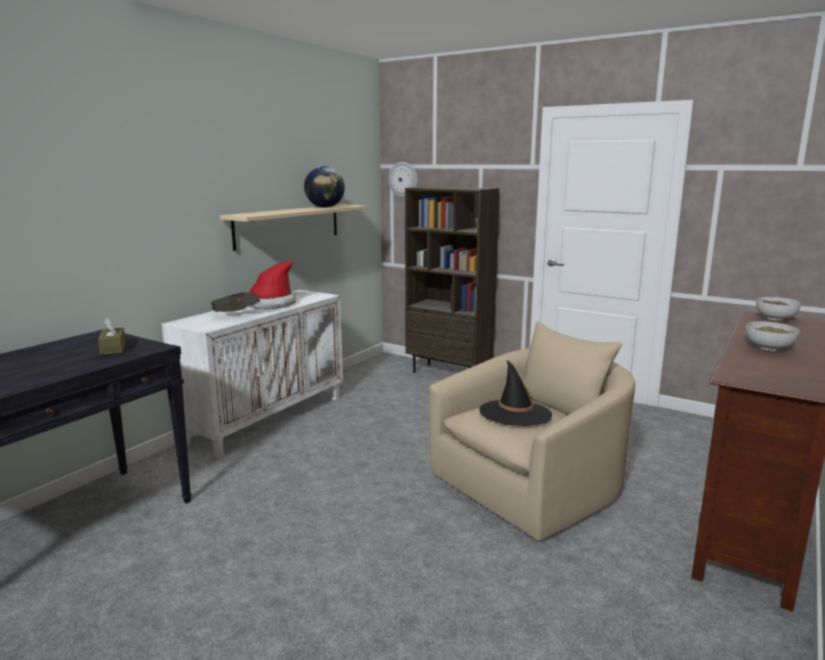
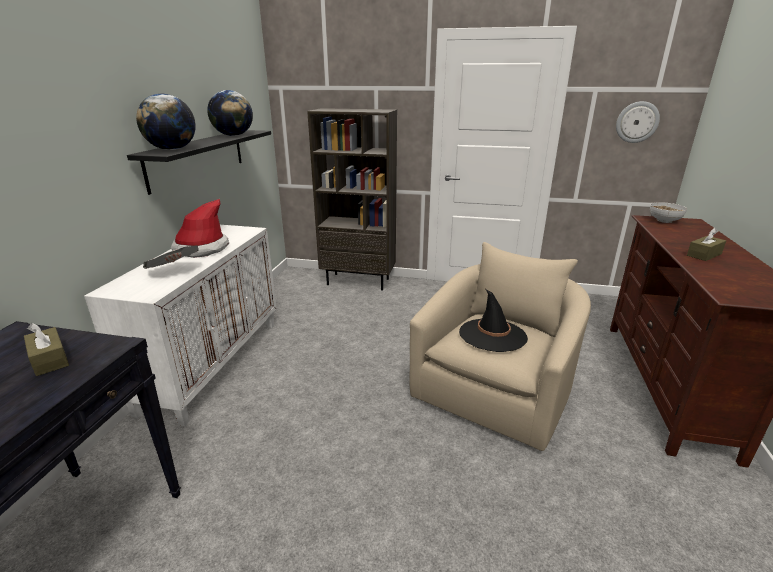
camera: 20 degrees left, 10 degrees up
(258, 213) = (172, 149): none -> globe
(288, 225) = (198, 158): beige shelf -> black shelf
(403, 179) = (295, 101): wall clock -> wall clock (637, 122)
(769, 348) = (704, 255): bowl -> brown tissue box

